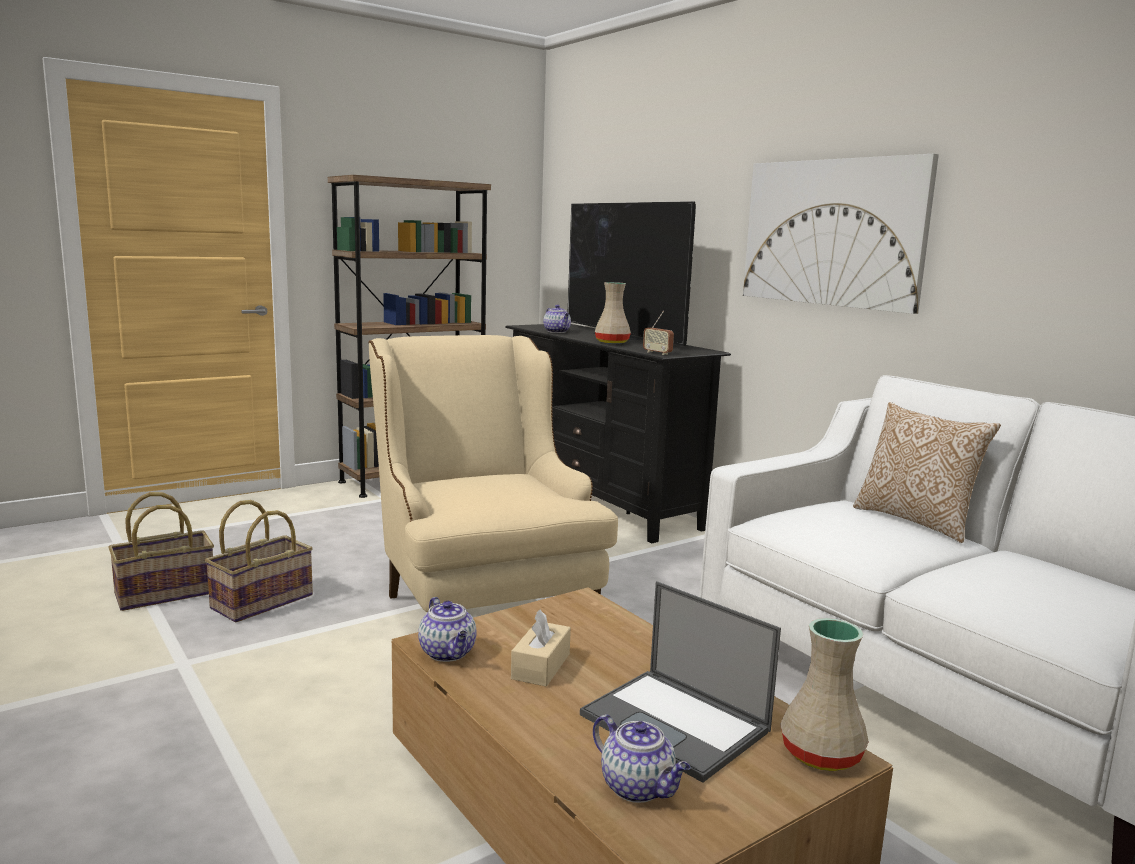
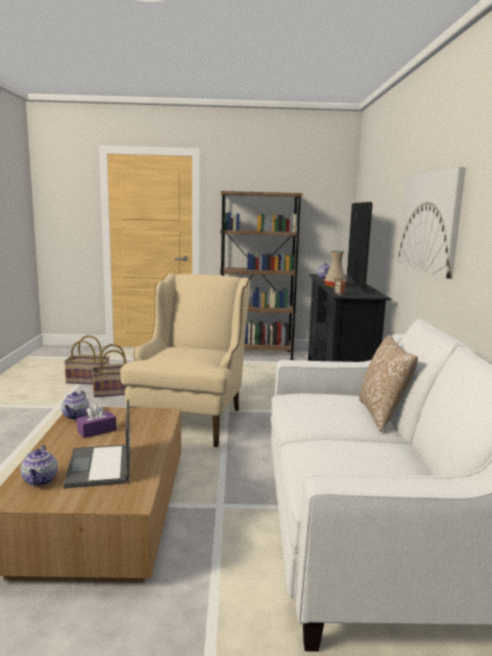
camera: 35 degrees right, 0 degrees up
(541, 666) = (97, 431): beige tissue box -> purple tissue box
(822, 755) = (128, 499): beige vase -> none

